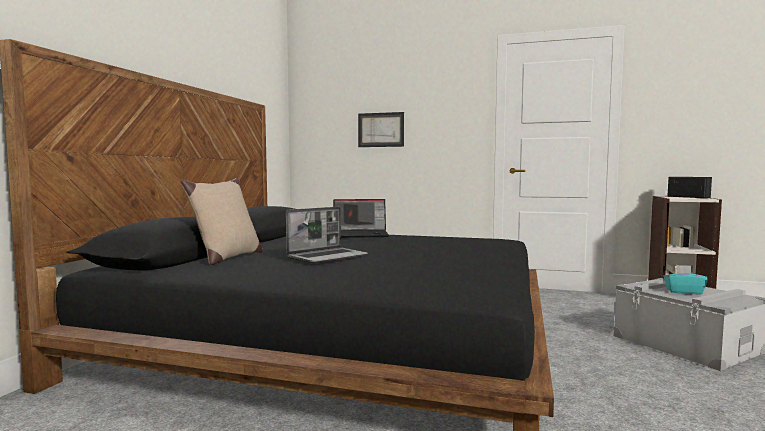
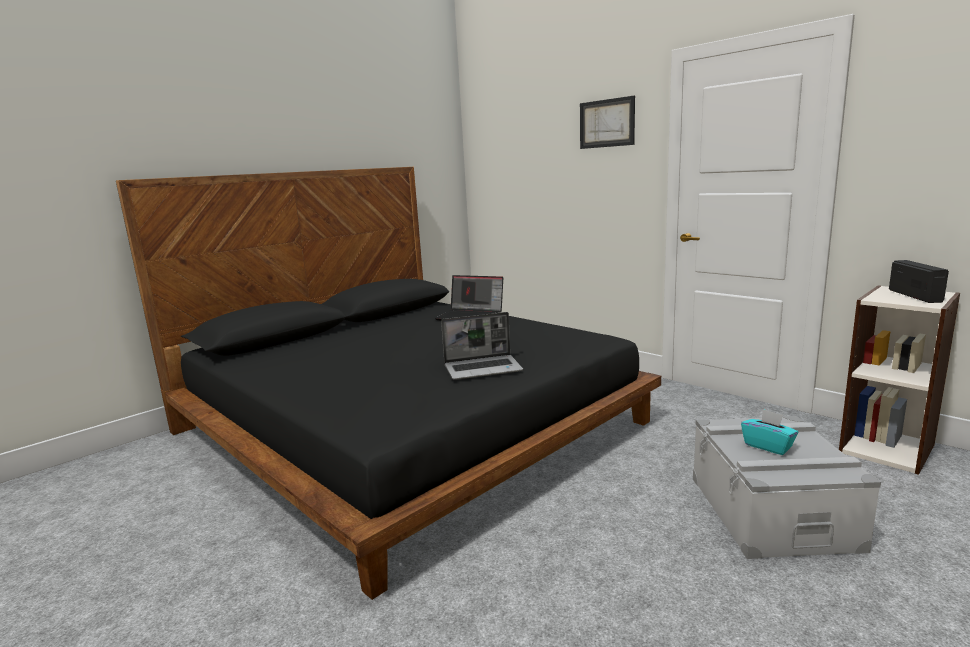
camera: 30 degrees right, 10 degrees up
(227, 258) = (300, 344): beige pillow -> none
(327, 257) = (363, 354): laptop -> laptop (483, 369)
(381, 130) = (546, 181): picture -> picture (607, 123)

